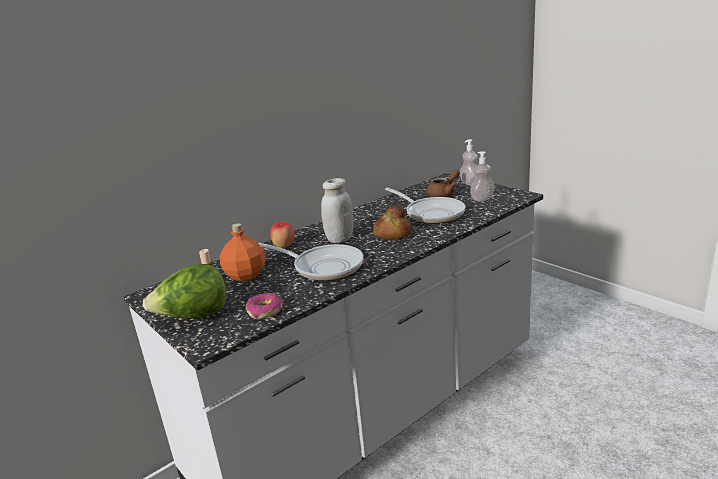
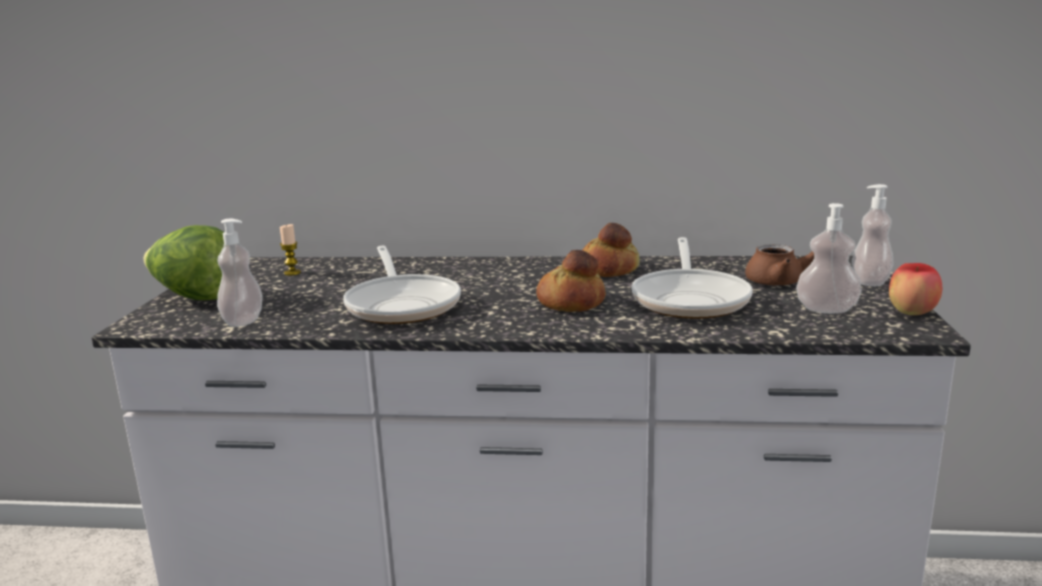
camera: 45 degrees right, 5 degrees down
(246, 275) = (326, 281): orange bottle -> none
(265, 311) = (243, 321): donut -> soap dispenser
(284, 247) = (431, 268): apple -> apple (911, 313)
(339, 239) = (501, 283): white jar -> none
(367, 214) = (608, 269): none -> bread

